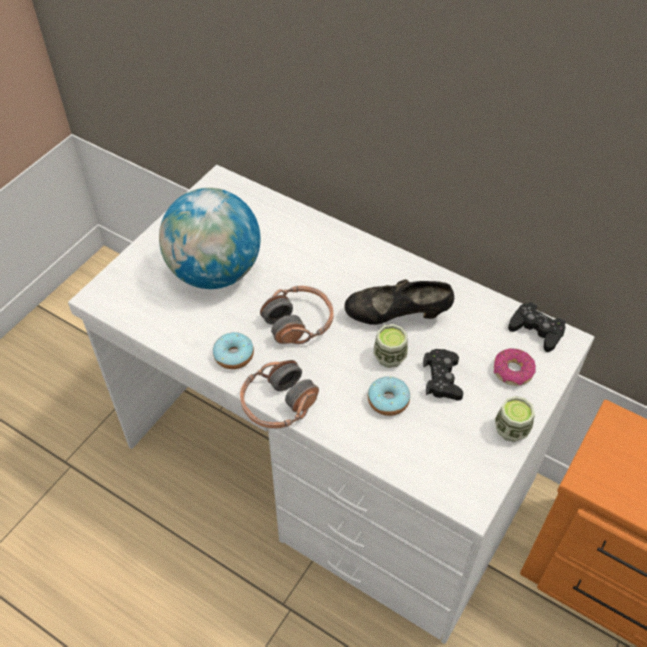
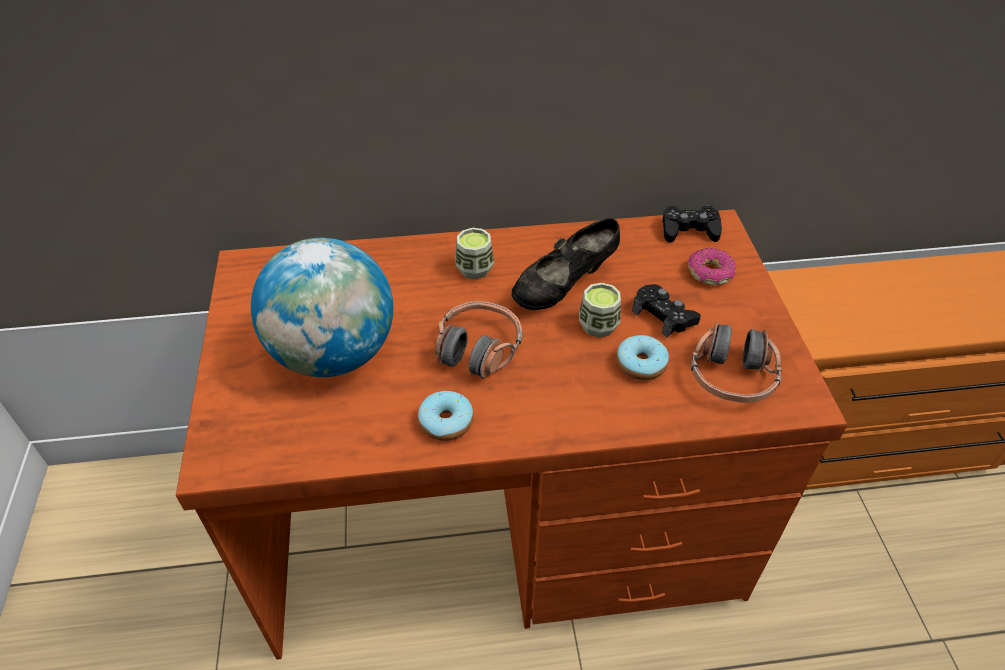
camera: 40 degrees left, 5 degrees down
(278, 403) = (544, 437): headphones -> headphones (731, 376)
(327, 466) = (504, 522): white desk -> brown desk
(511, 429) = (764, 320): cup -> cup (474, 269)

